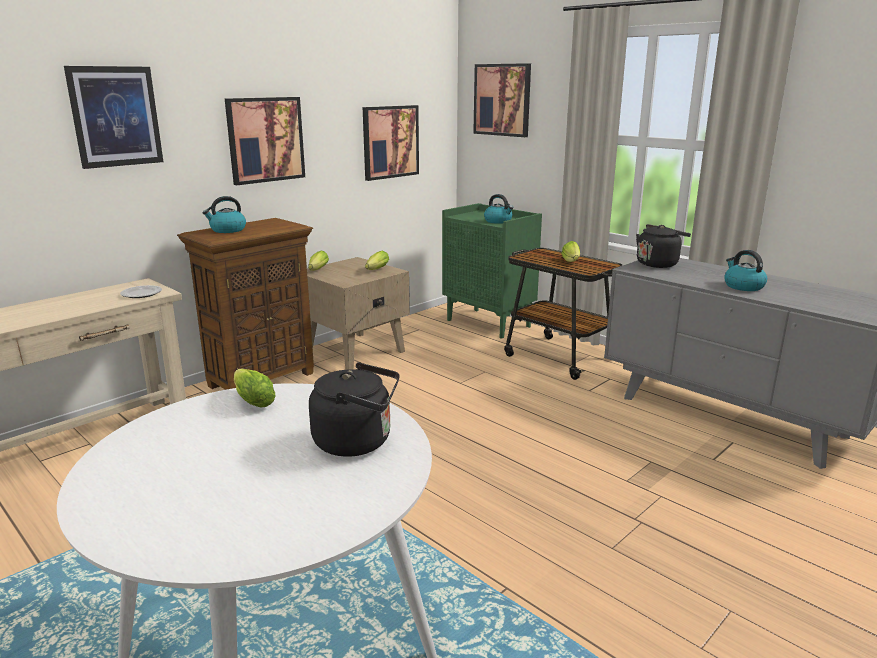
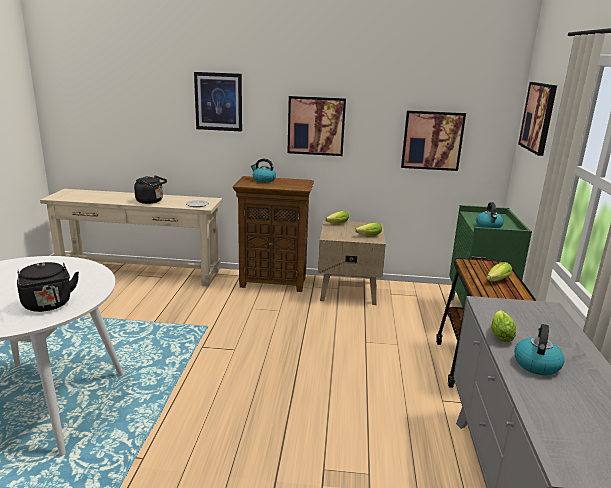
camera: 50 degrees right, 0 degrees up
(252, 400) = (80, 268): lettuce -> lettuce (500, 333)
(658, 264) = (524, 310): black kettle -> black kettle (151, 201)

